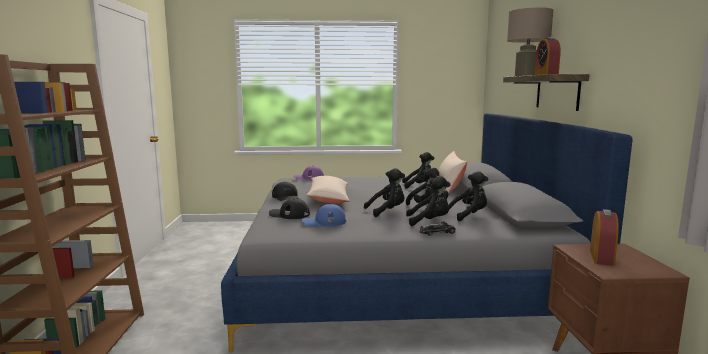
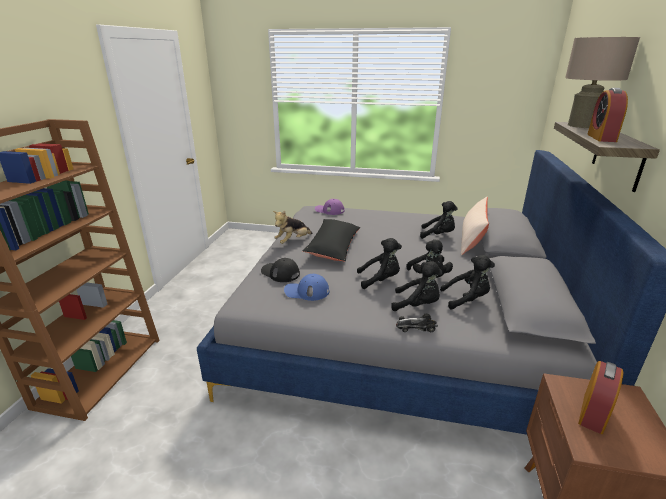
camera: 15 degrees right, 15 degrees up
(286, 197) = (293, 241): black cap -> plush toy
(328, 198) = (333, 247): beige pillow -> black pillow

